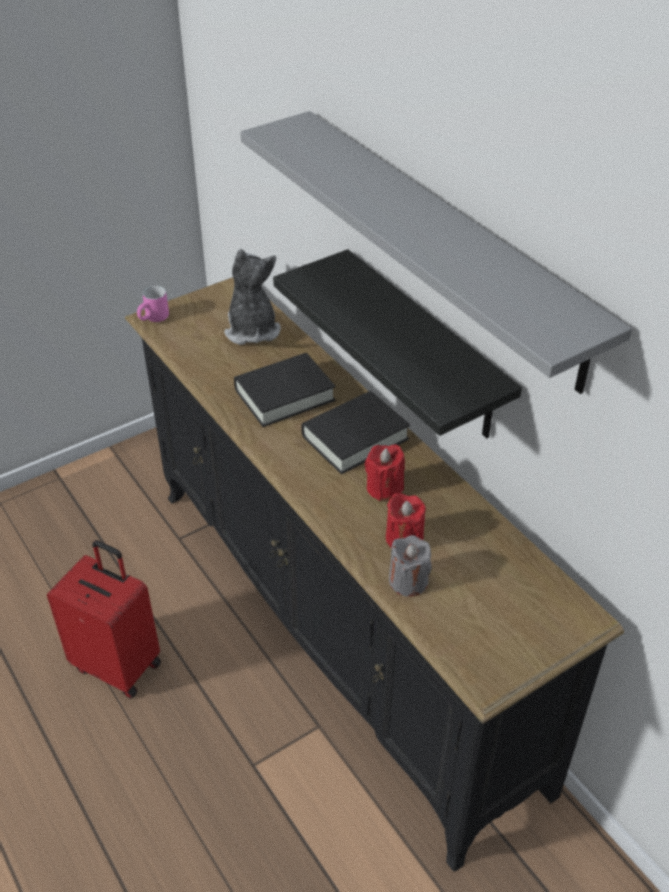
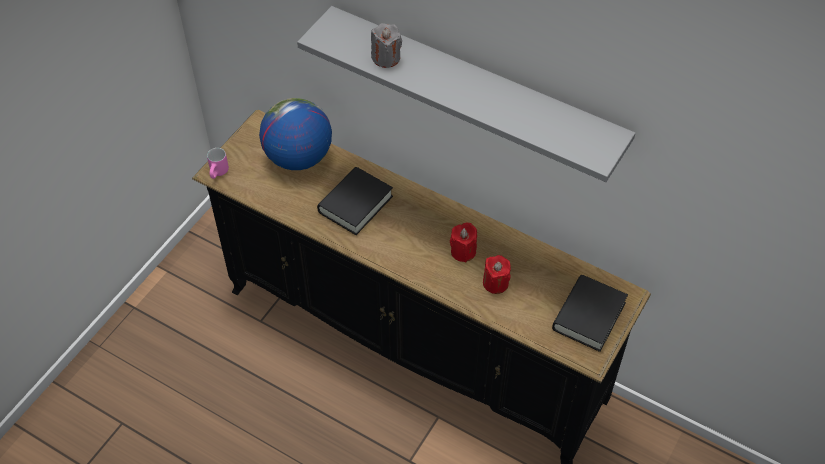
camera: 25 degrees left, 10 degrees up
(119, 664) = (275, 432): red suitcase -> none
(252, 330) = (298, 157): plush toy -> globe
(355, 438) = (423, 220): black book -> black book (588, 316)
(408, 581) = (514, 311): grey candle -> grey candle (386, 58)
(425, 347) = (461, 148): black shelf -> none

